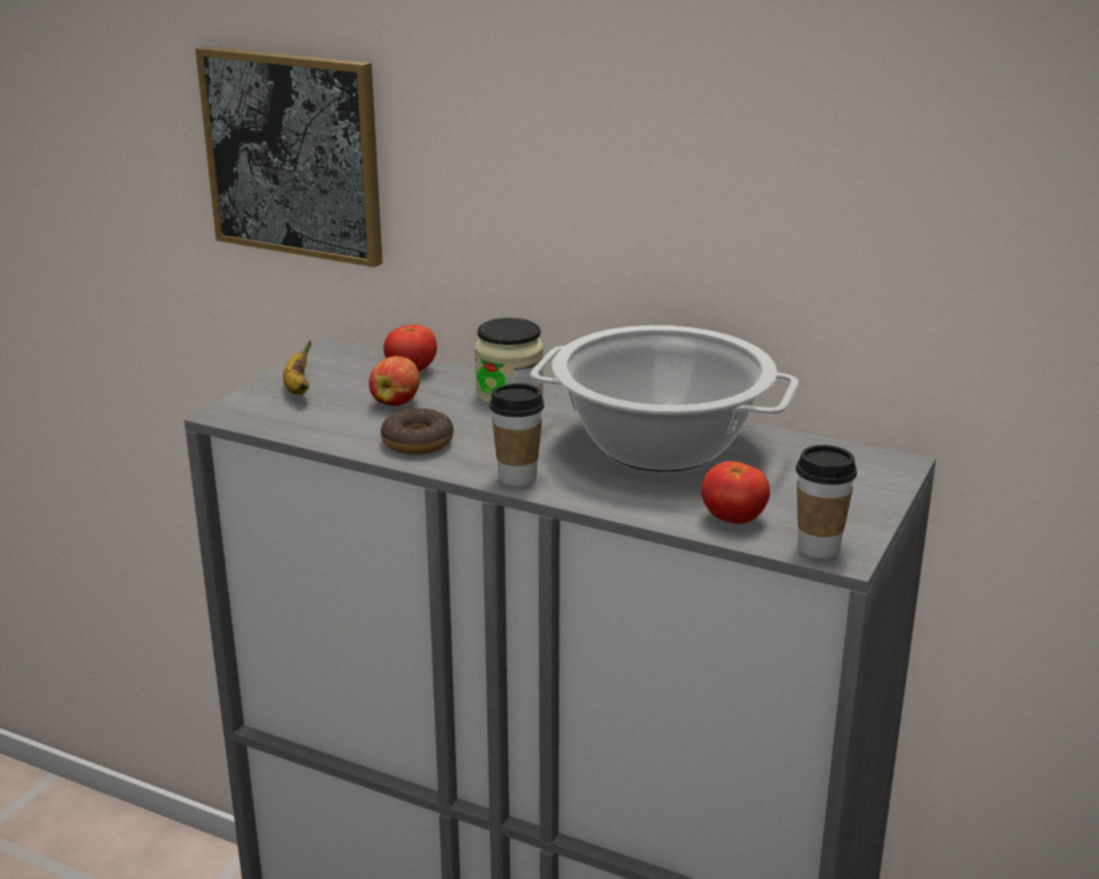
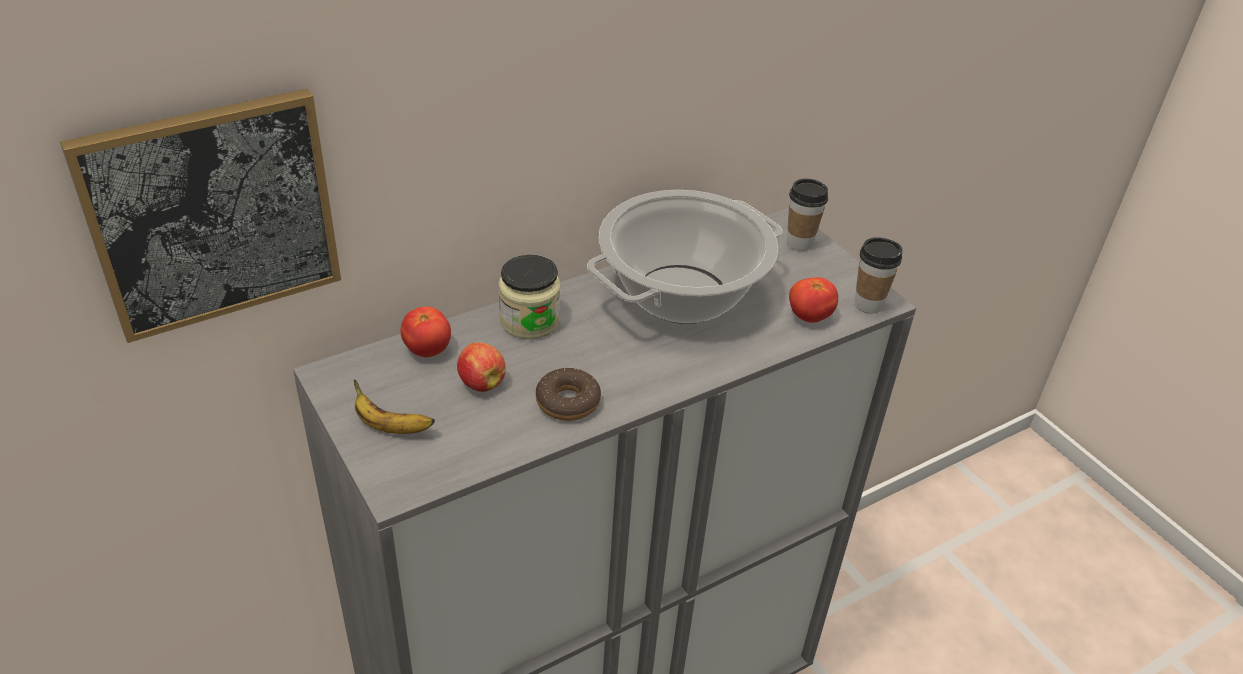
camera: 60 degrees left, 15 degrees up
(517, 477) = (673, 378): cup -> cup (799, 243)

